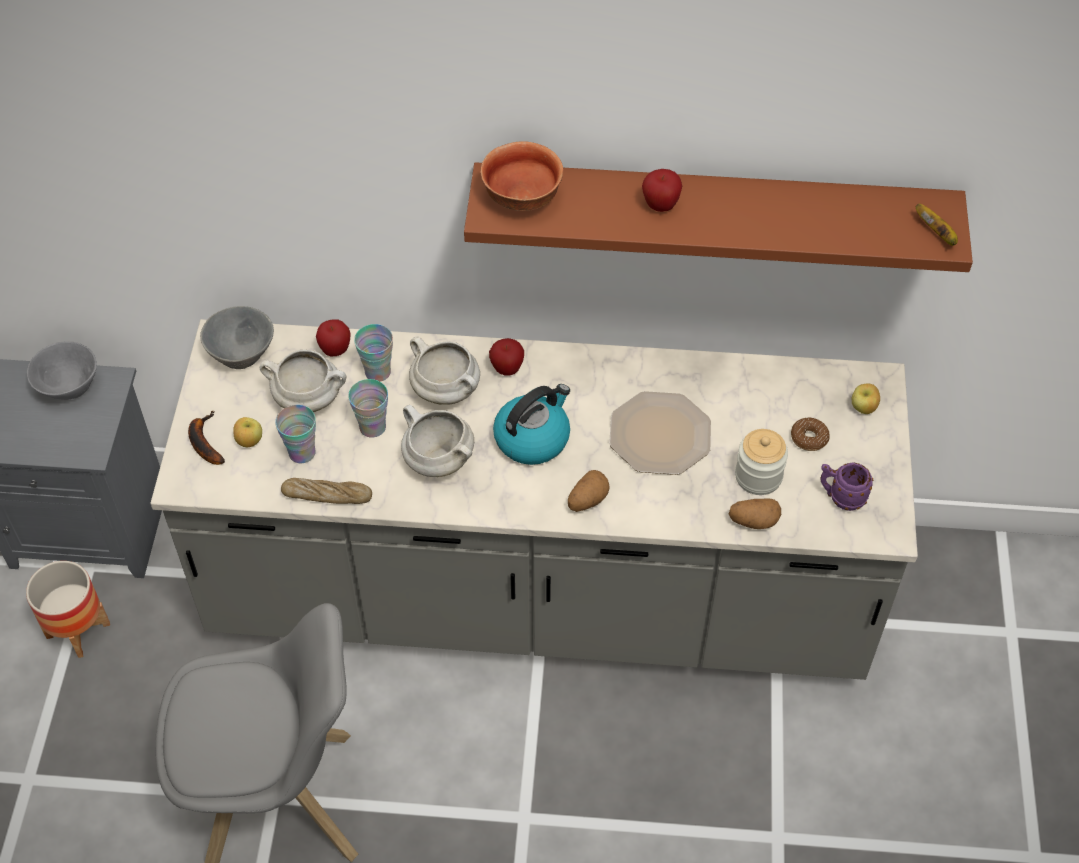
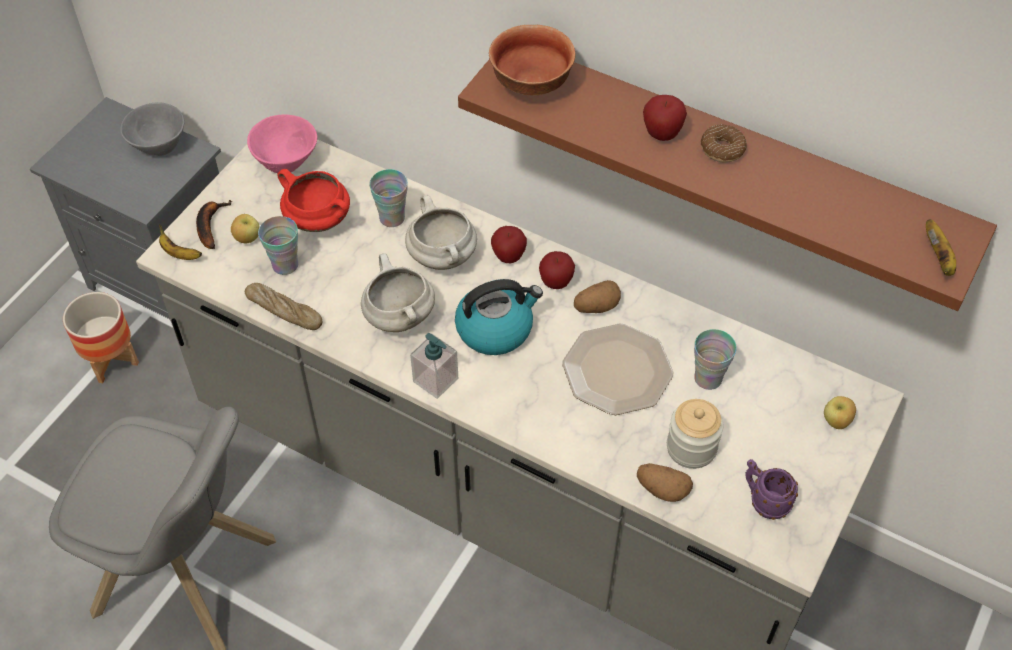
camera: 25 degrees right, 0 degrees up
(190, 480) = (179, 254): none -> banana
(244, 354) = (288, 161): grey bowl -> pink bowl
(309, 399) = (319, 220): white cooking pot -> red cooking pot
(335, 350) = (366, 186): apple -> apple (556, 283)
(372, 427) = (359, 265): cup -> cup (708, 378)
(506, 504) = (436, 380): none -> soap dispenser
(587, 500) = (513, 405): potato -> potato (596, 306)
(809, 438) = (763, 430): donut -> donut (722, 149)

